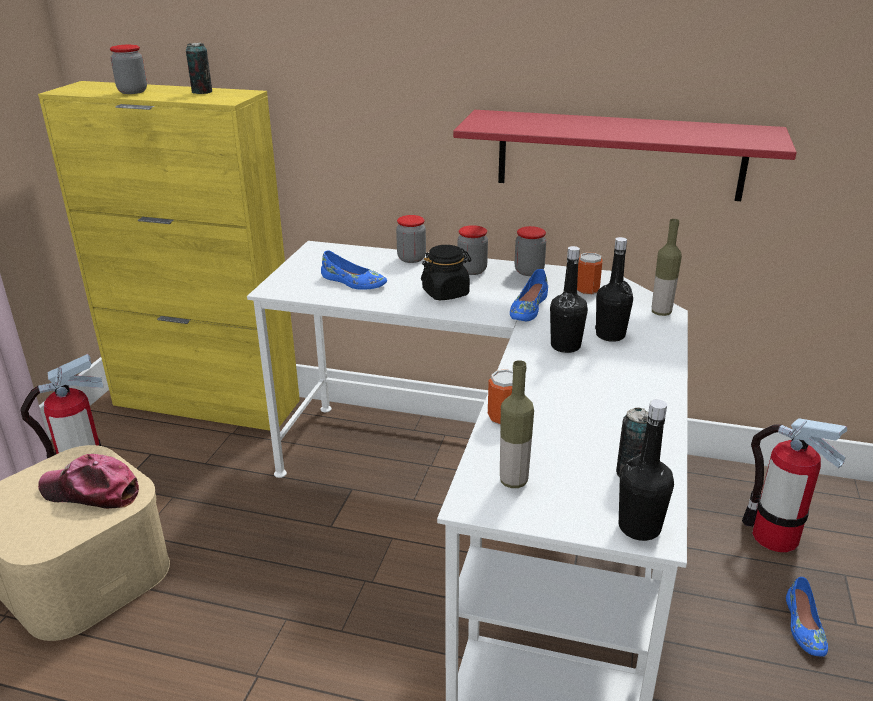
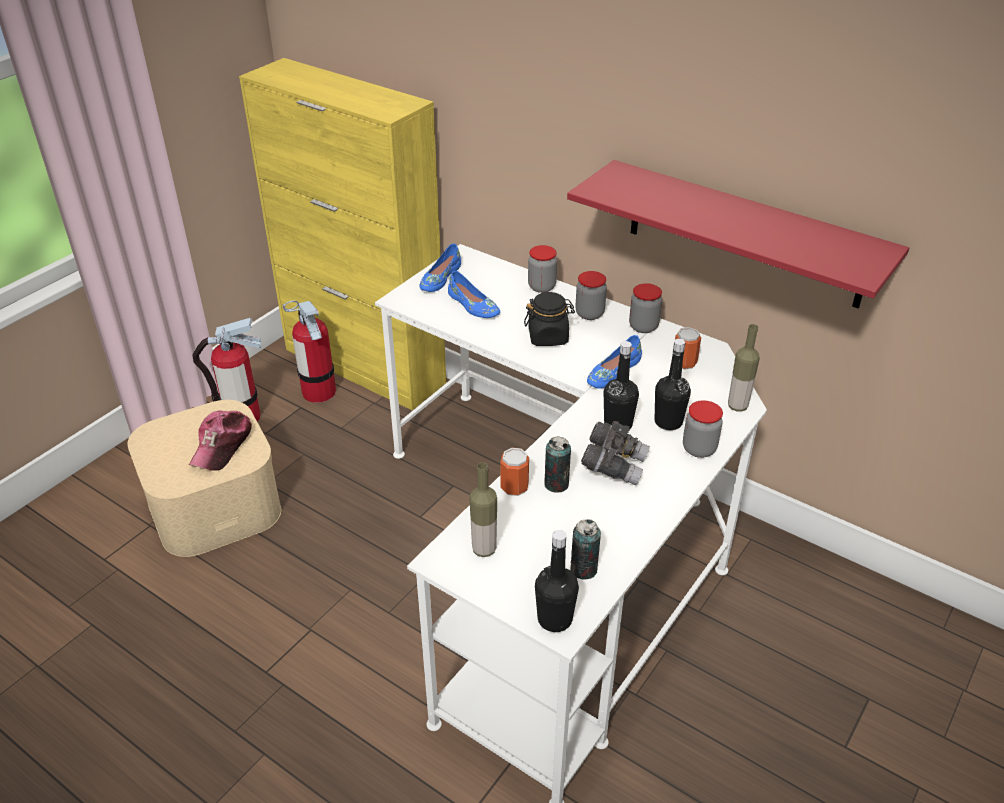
camera: 20 degrees right, 10 degrees up
(91, 492) = (222, 445): cap -> cap turned 105 degrees counterclockwise
(132, 91) = (316, 85): jar -> jar (699, 449)
(202, 92) = (374, 96): can -> can (556, 484)
(588, 378) = (614, 465): none -> grey binoculars
(774, 536) = (823, 641): fire extinguisher -> fire extinguisher (318, 391)
(803, 626) = (791, 732): blue shoe -> blue shoe (439, 278)

